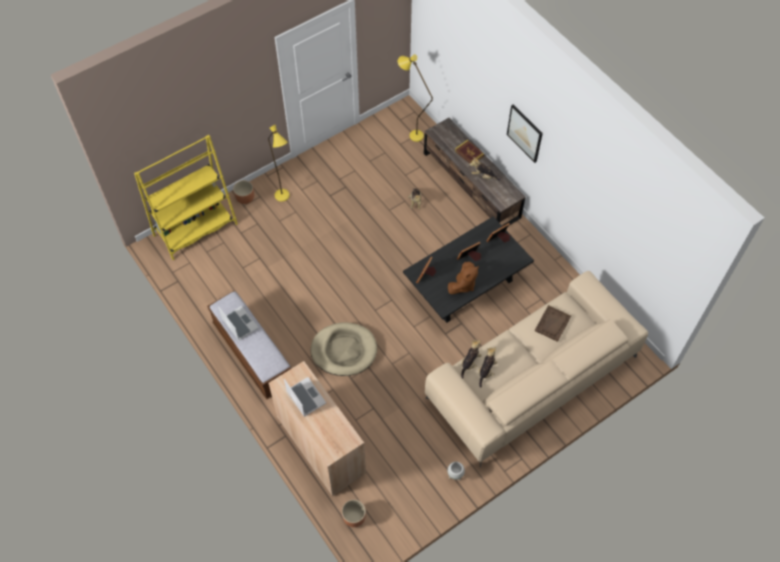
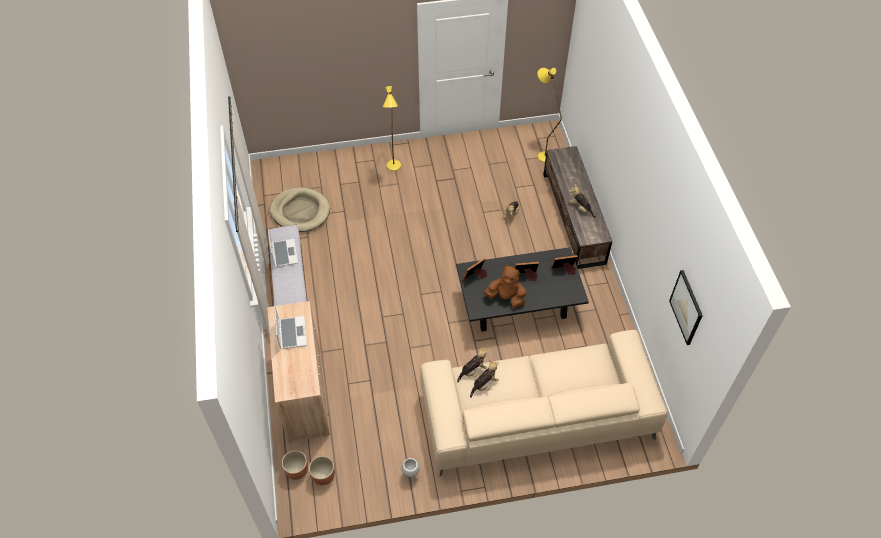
camera: 25 degrees right, 5 degrees down
(195, 230) = (303, 168): yellow bookcase -> none
(245, 198) = (360, 157): brown planter -> brown planter (323, 476)
(344, 350) = (372, 318): beige dog bed -> beige dog bed (300, 211)
(463, 285) = (506, 297): brown plush toy -> brown plush toy turned 135 degrees counterclockwise
(469, 153) = (578, 183): book -> none
(525, 133) = (623, 171): picture -> picture (686, 307)
(552, 324) = (574, 367): brown tray -> none

